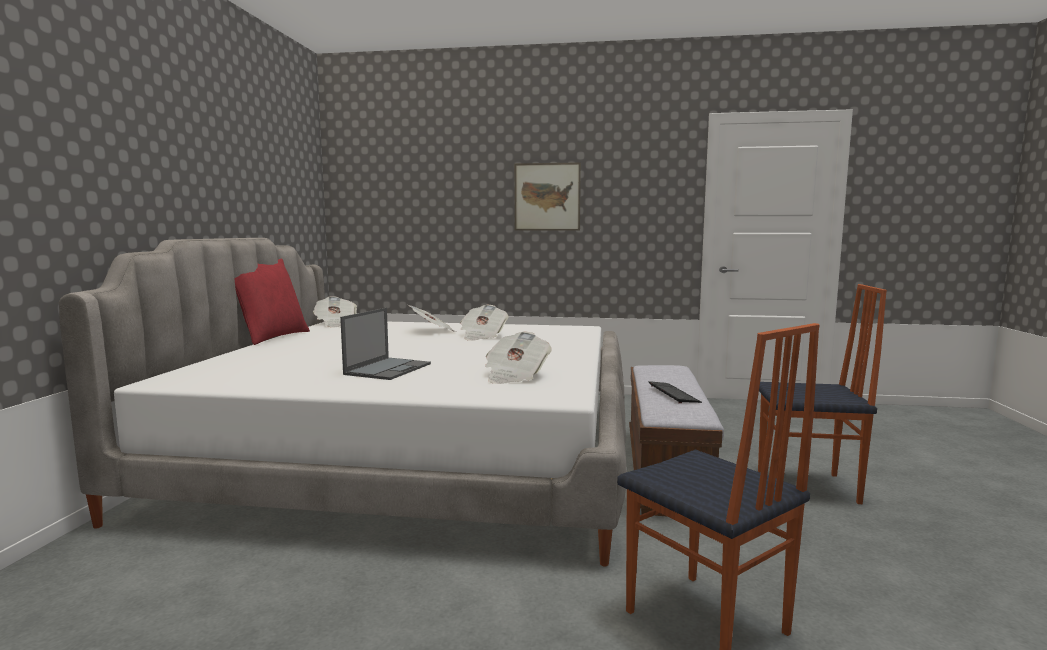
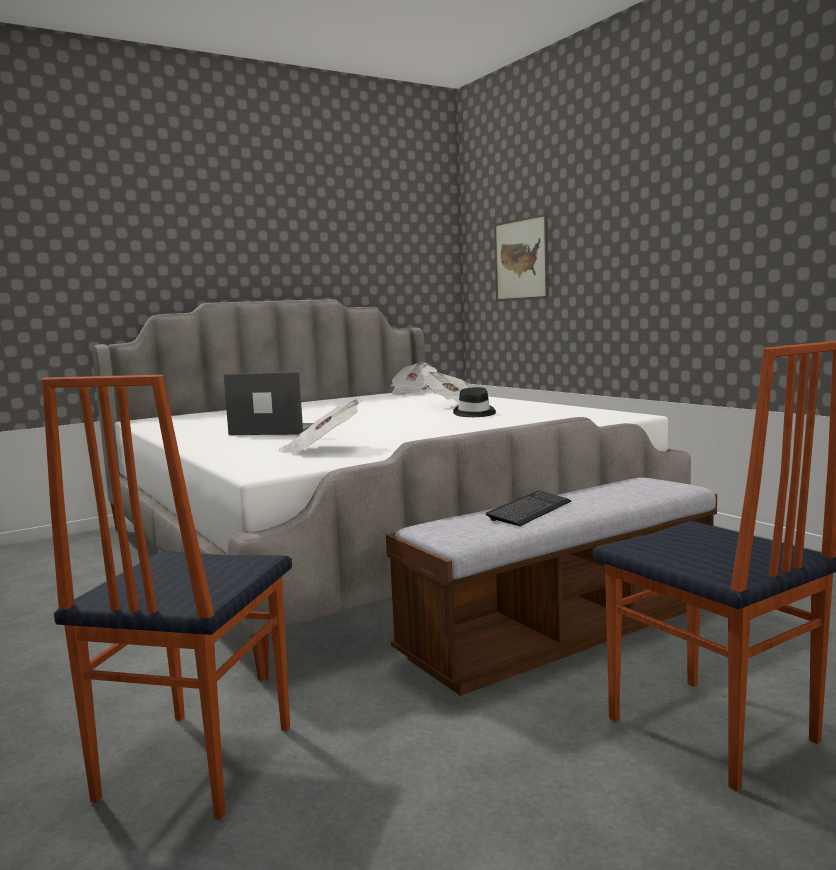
camera: 50 degrees right, 0 degrees up
(271, 337) = (320, 399): red pillow -> none
(388, 369) = (275, 430): laptop -> laptop turned 150 degrees counterclockwise
(482, 336) = (474, 413): newspaper -> black hat
(547, 197) = (667, 221): picture -> picture (521, 259)

